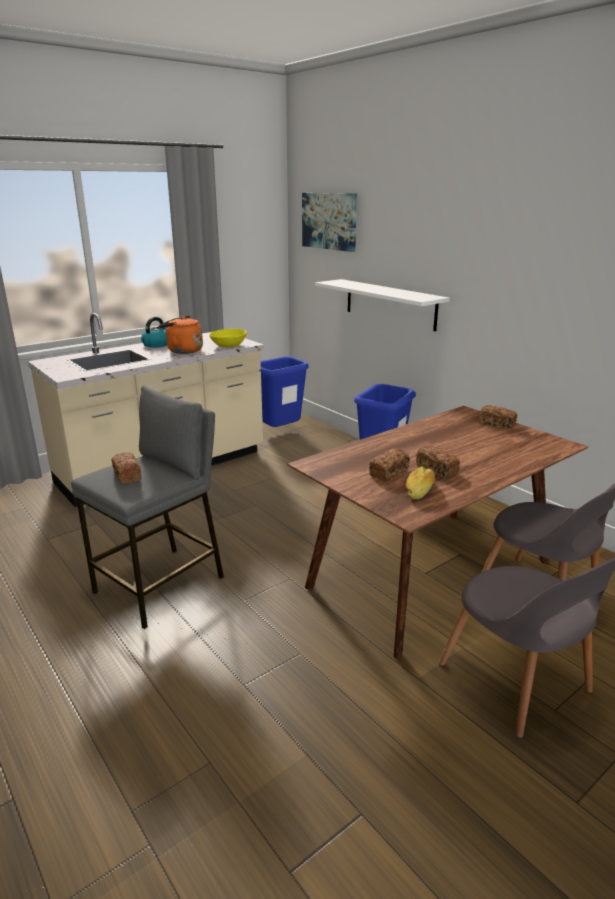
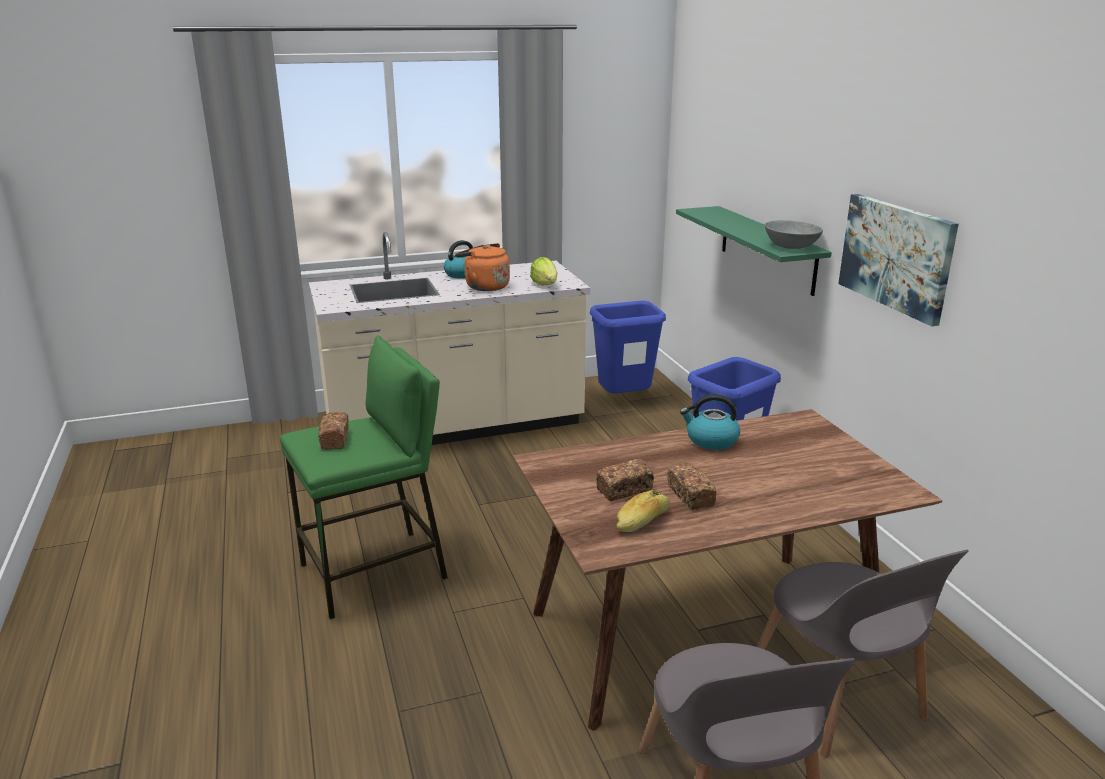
camera: 20 degrees right, 0 degrees up
(161, 585) = (374, 572): grey stool -> green stool
(228, 345) = (545, 285): yellow bowl -> lettuce
(329, 221) = (711, 126): picture -> picture (896, 256)
(390, 304) = (767, 249): white shelf -> green shelf
(418, 433) = (711, 440): none -> kettle
(420, 296) = (790, 246): none -> grey bowl
(497, 424) = (834, 444): bread -> none

